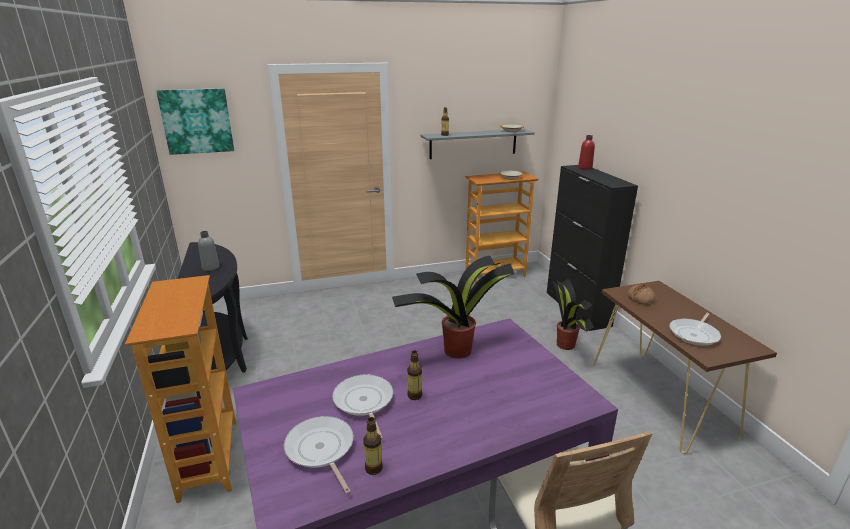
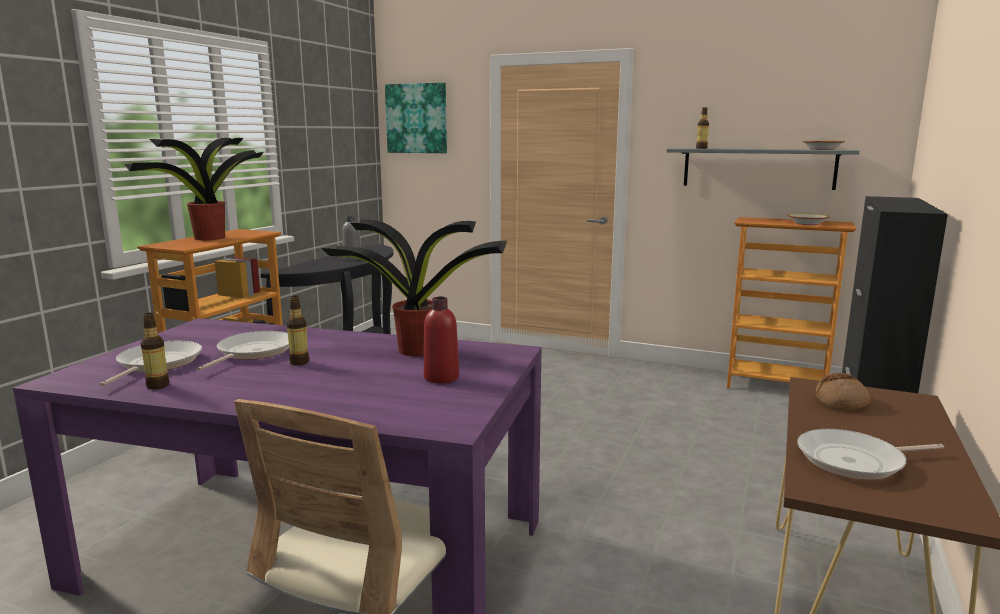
camera: 40 degrees right, 10 degrees down
(566, 345) = (766, 491): potted plant -> potted plant (207, 238)
(585, 168) = (904, 199): red bottle -> red bottle (441, 377)

